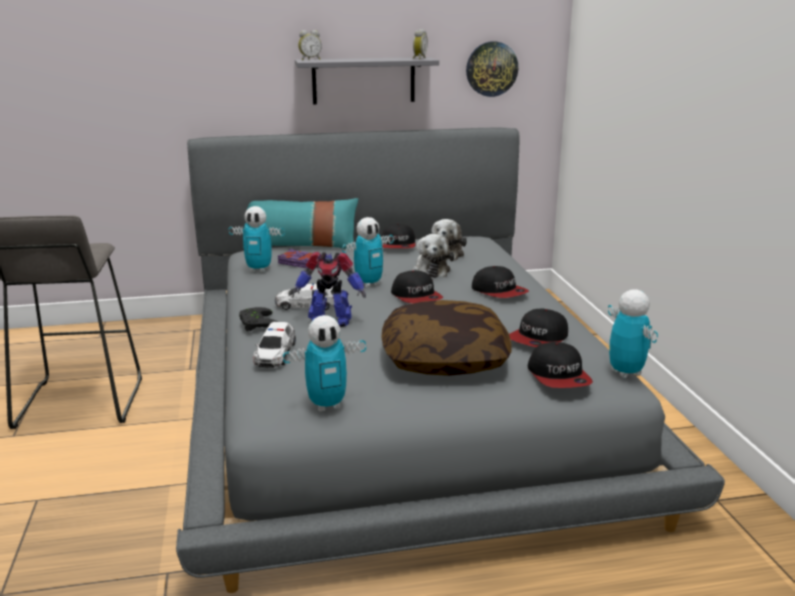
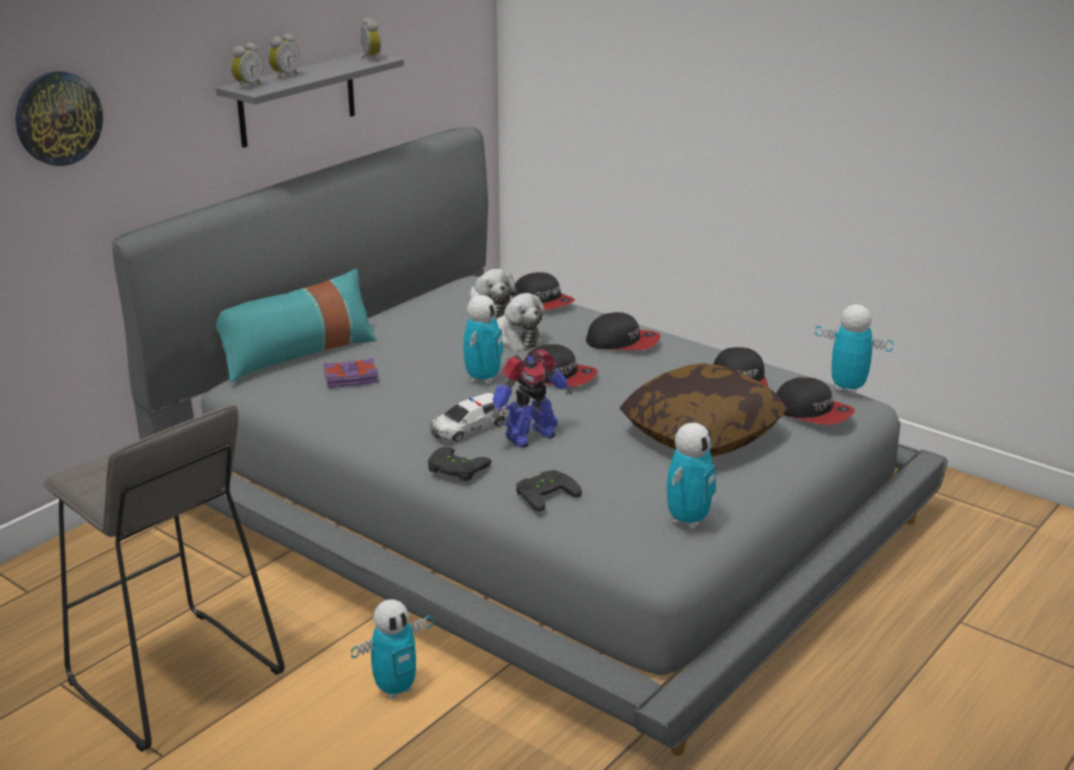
camera: 40 degrees left, 5 degrees up
(259, 269) = (319, 404): toy robot -> toy robot (395, 689)
(275, 353) = (544, 493): toy car -> black game controller
(344, 59) = (284, 76): none -> alarm clock
(398, 245) = (417, 318): cap -> cap (543, 301)
(491, 69) = (428, 53): wall clock -> wall clock (58, 118)

